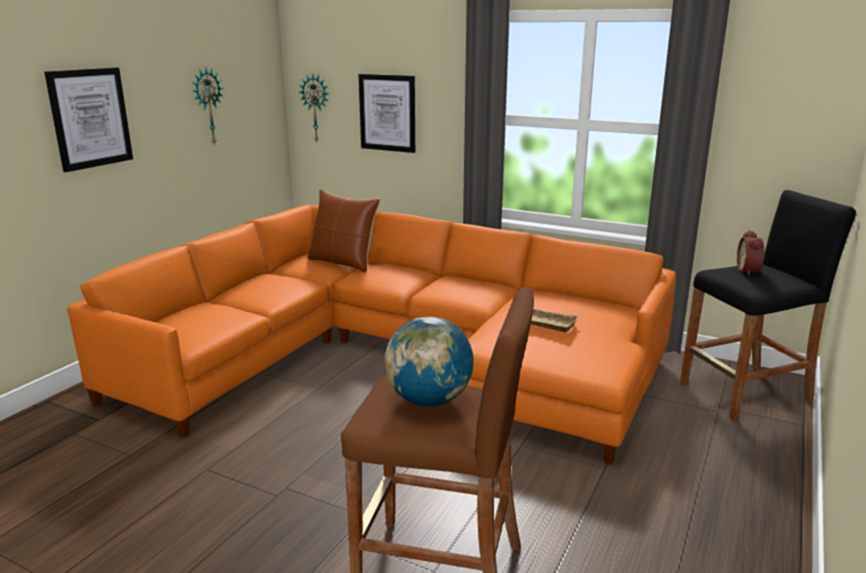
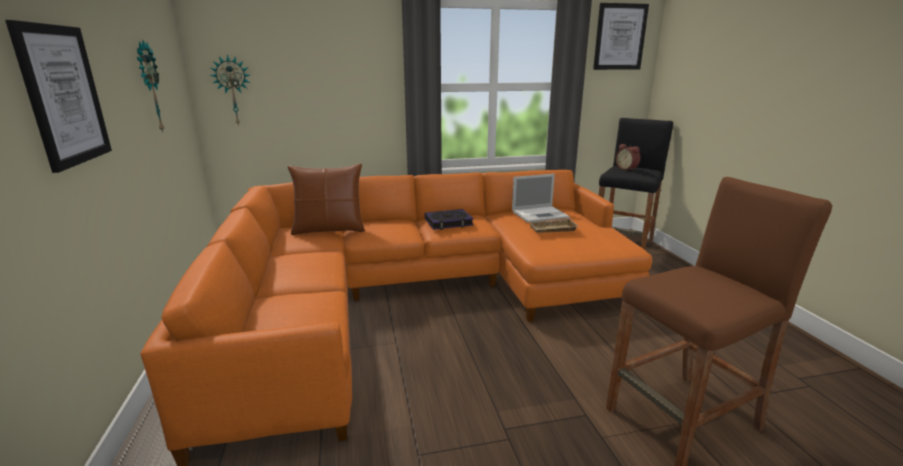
camera: 40 degrees left, 0 degrees up
(387, 113) = (319, 90): picture -> picture (620, 37)
(429, 400) = (703, 283): globe -> none
(455, 285) = (448, 223): none -> book
(572, 304) = (540, 214): none -> laptop

